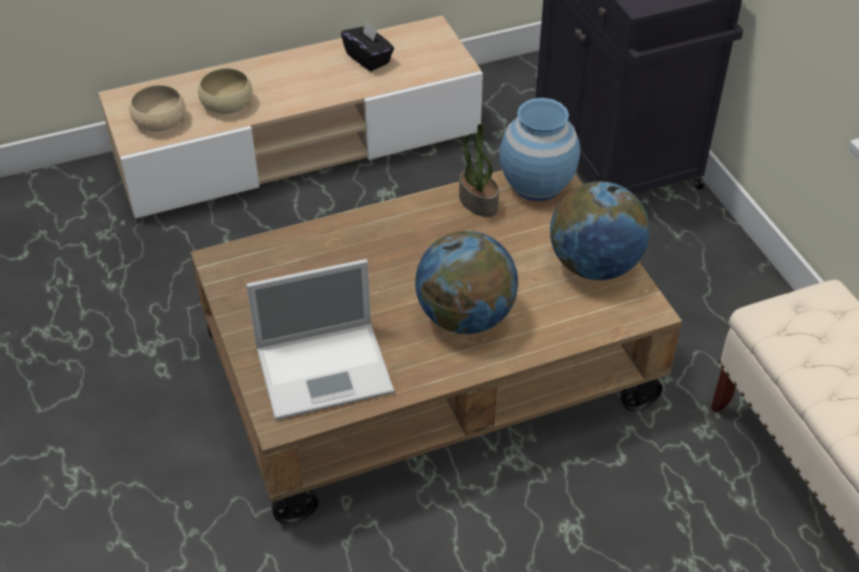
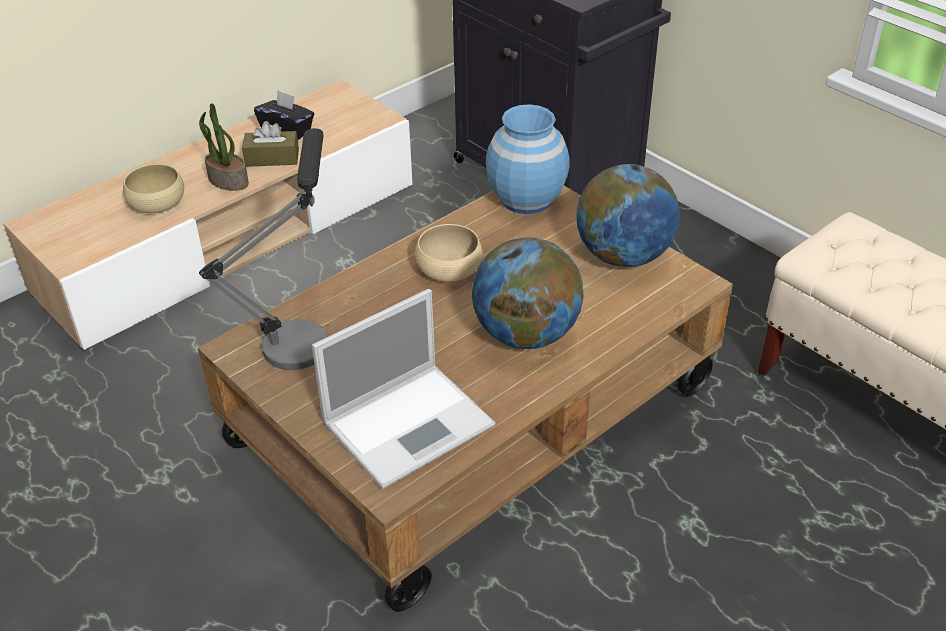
camera: 20 degrees left, 5 degrees down
(160, 121) = (89, 235): beige bowl -> beige bowl (449, 268)
(278, 262) = (301, 333): none -> table lamp
(343, 83) = (272, 158): none -> brown tissue box
(477, 202) = (477, 228): potted plant -> potted plant (227, 181)

